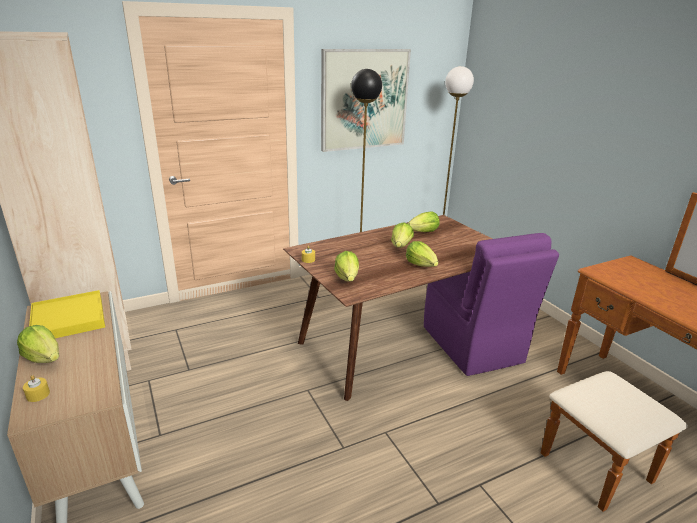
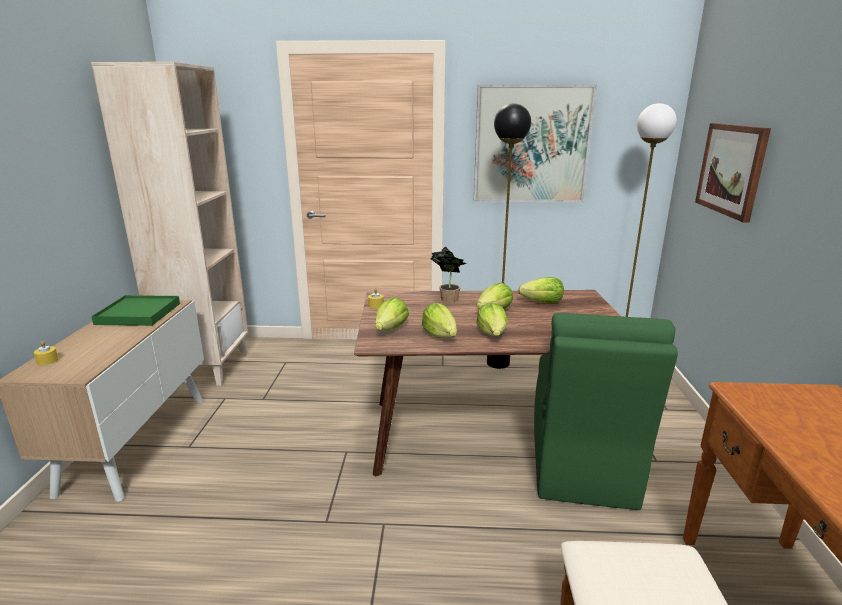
camera: 30 degrees right, 5 degrees down
(44, 358) = (86, 337): lettuce -> lettuce (440, 335)
(68, 319) = (138, 313): yellow tray -> green tray
(355, 242) = (447, 298): none -> potted plant
(473, 346) = (581, 467): purple chair -> green chair
(520, 117) = (731, 169): none -> picture

